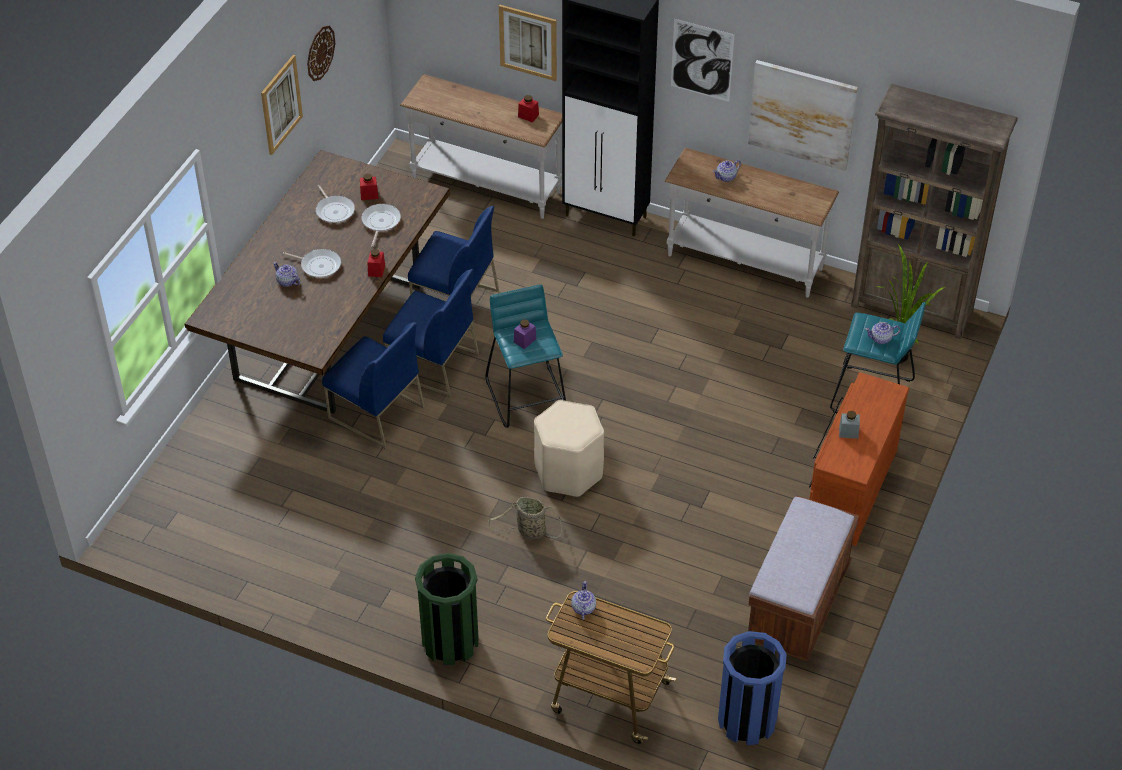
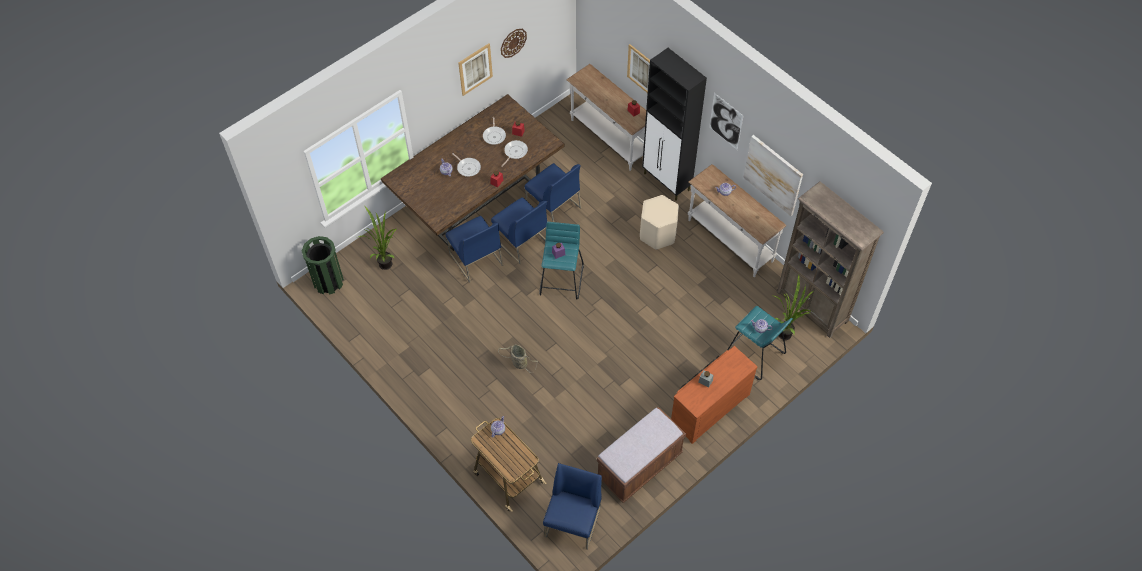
camera: 25 degrees right, 10 degrees up
(231, 465) = (386, 262): none -> potted plant
(450, 641) = (443, 410): green trash can -> green trash can (328, 281)
(569, 472) = (559, 335): beige stool -> beige stool (658, 234)
(747, 720) = (573, 522): blue trash can -> blue chair

